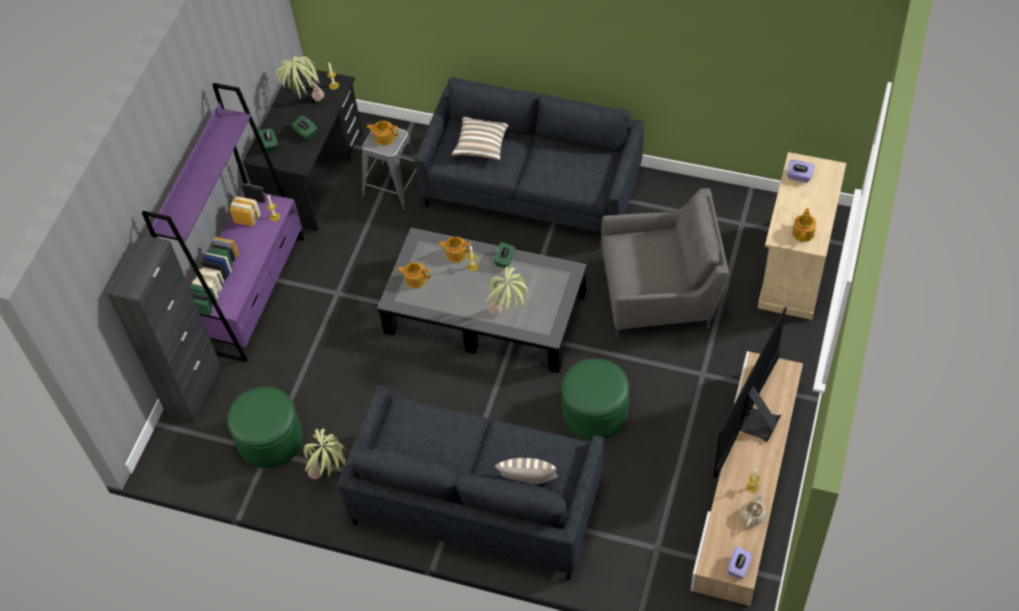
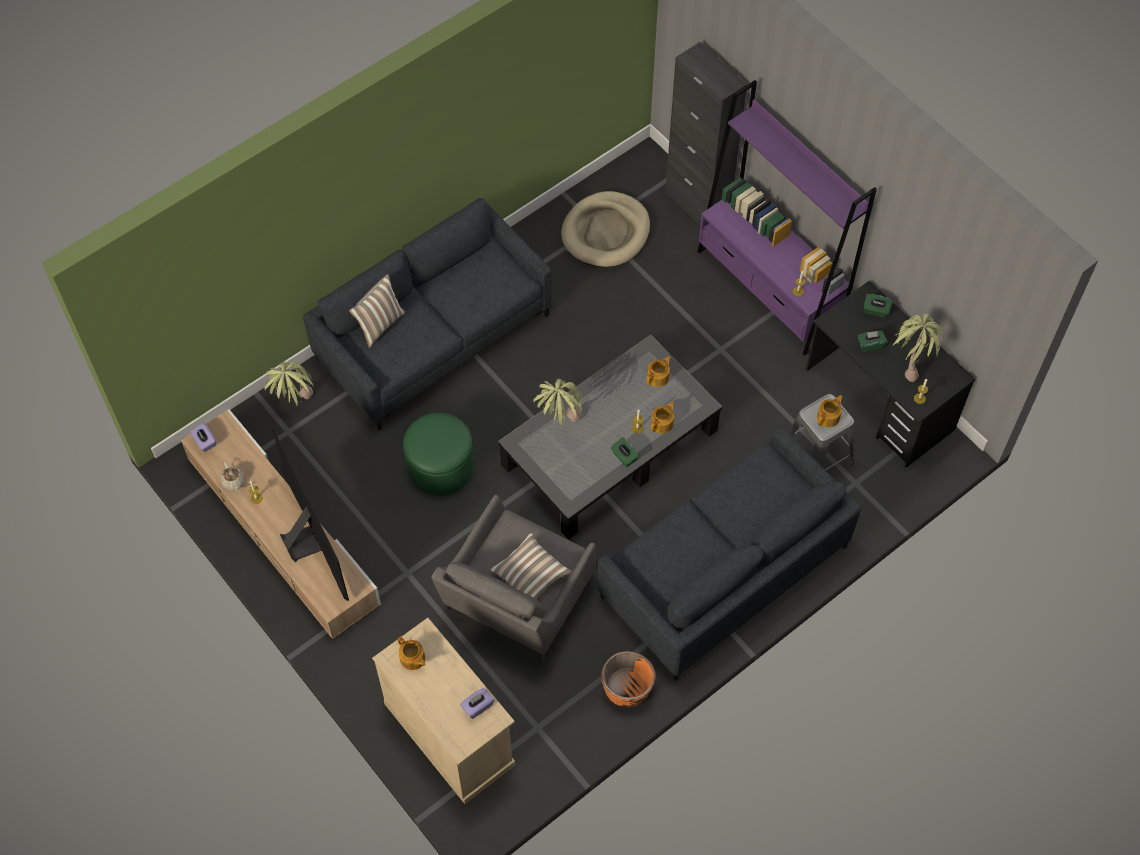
camera: 120 degrees right, 5 degrees up
(270, 440) = (606, 232): green ottoman -> beige dog bed
(331, 476) = (538, 255): potted plant -> potted plant (295, 404)
(481, 145) = (763, 499): pillow -> pillow (530, 575)
(668, 192) = (627, 688): none -> orange planter

